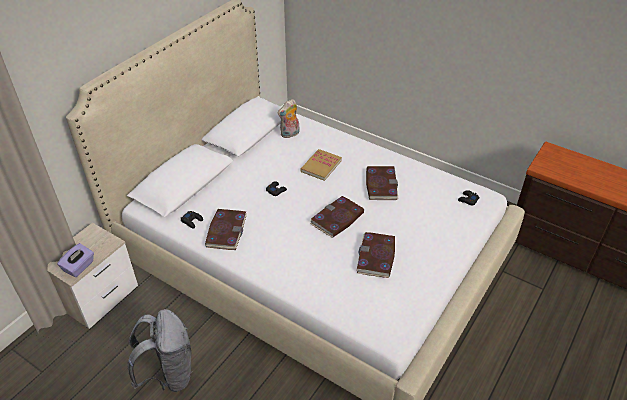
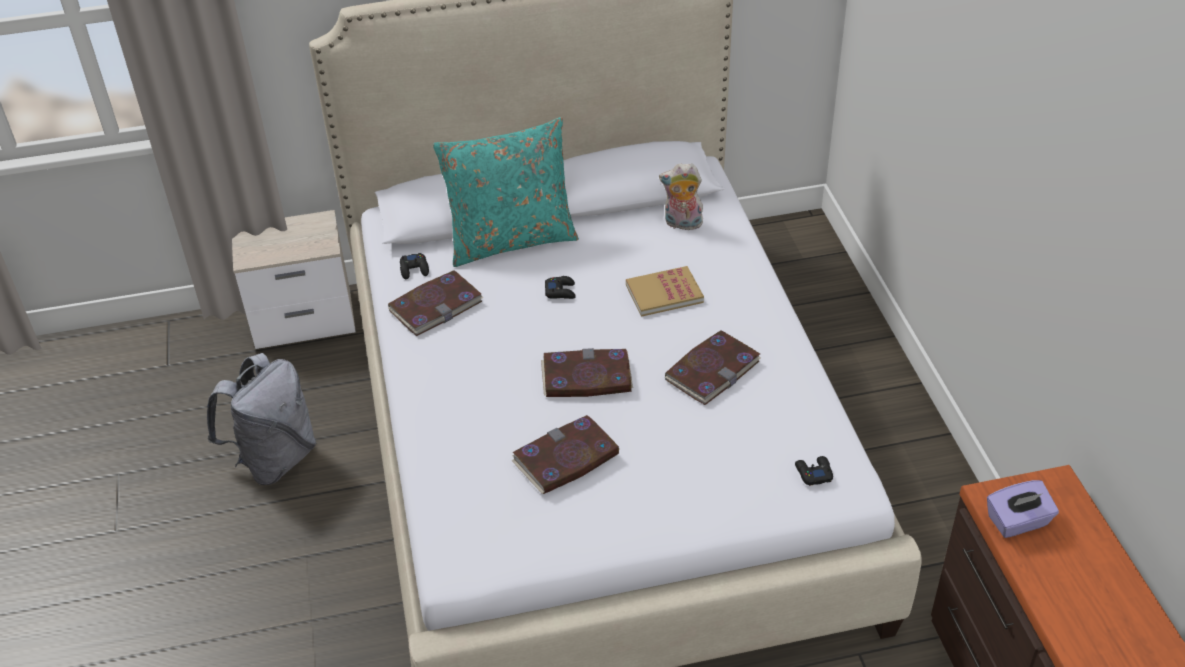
camera: 45 degrees right, 0 degrees up
(79, 267) = (264, 255): purple tissue box -> purple tissue box (1018, 522)
(222, 181) = (511, 240): none -> turquoise pillow

